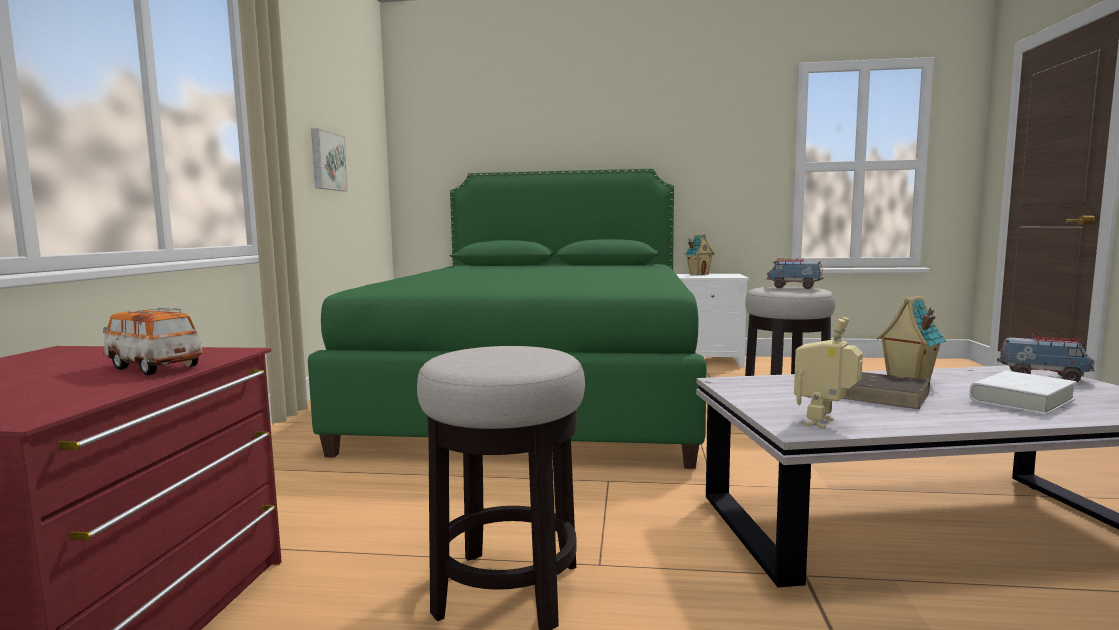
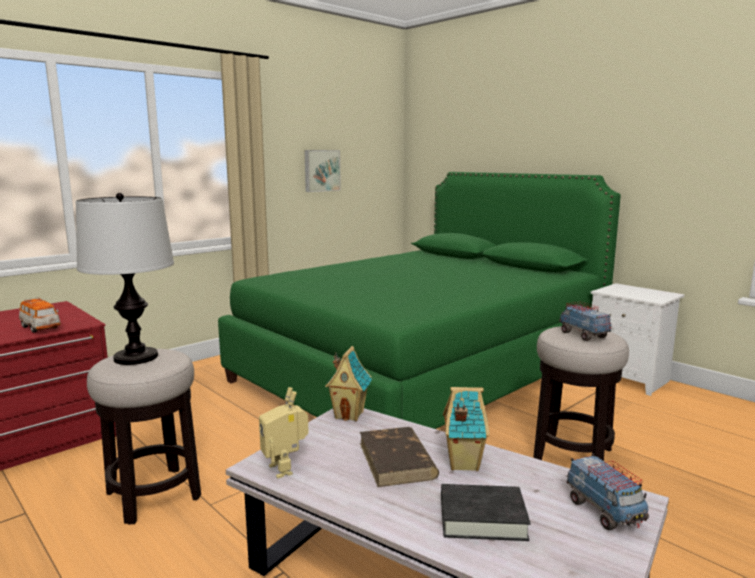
camera: 40 degrees right, 5 degrees up
(154, 367) = (40, 328): toy car -> toy car turned 150 degrees clockwise
(487, 354) = (135, 357): none -> table lamp
(698, 274) = (631, 289): toy house -> toy house (349, 415)
(825, 423) = (285, 468): toy robot -> toy robot turned 105 degrees counterclockwise
(1021, 400) = (482, 518): white book -> black book

